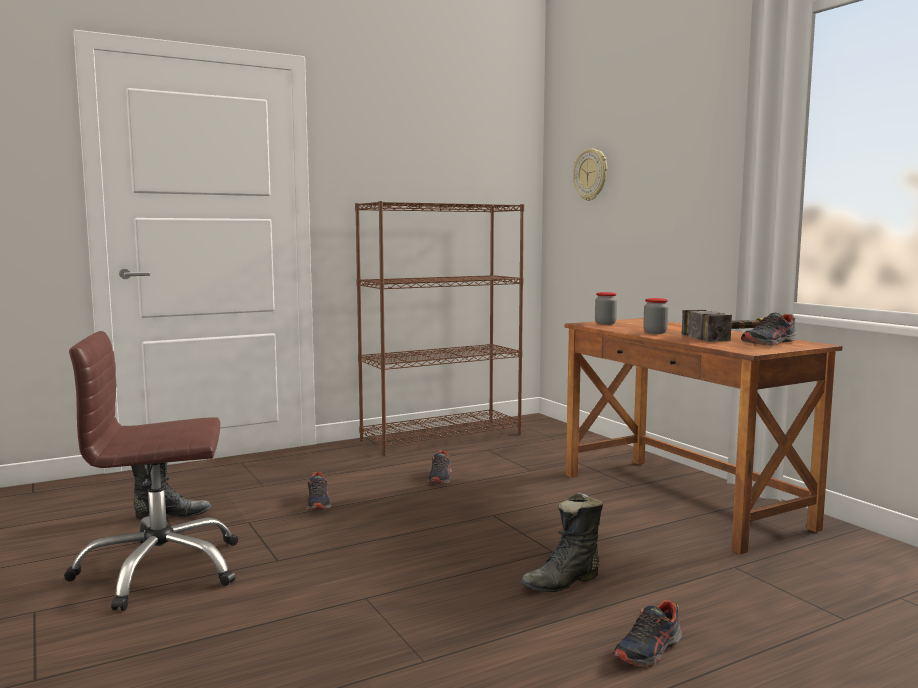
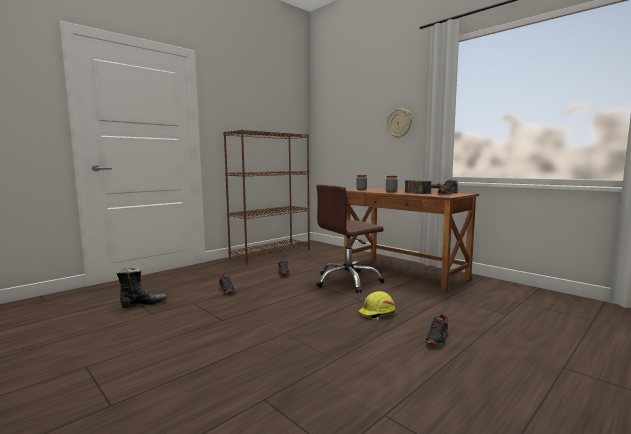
camera: 15 degrees left, 0 degrees up
(160, 570) = (155, 333): brown office chair -> brown office chair (348, 281)
(563, 582) = (377, 313): black boot -> yellow hard hat
(591, 174) = (338, 120): wall clock -> wall clock (399, 123)

